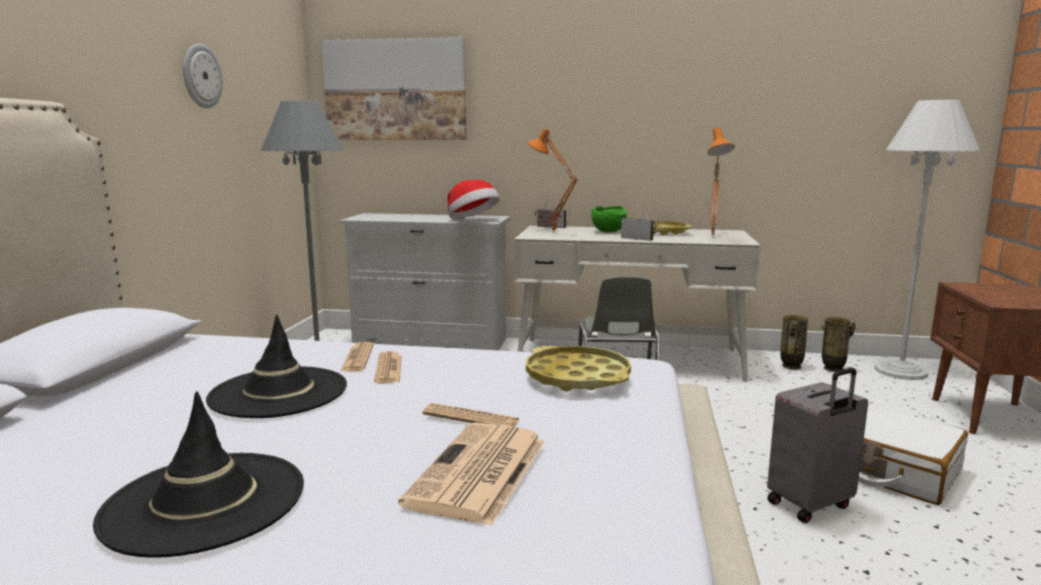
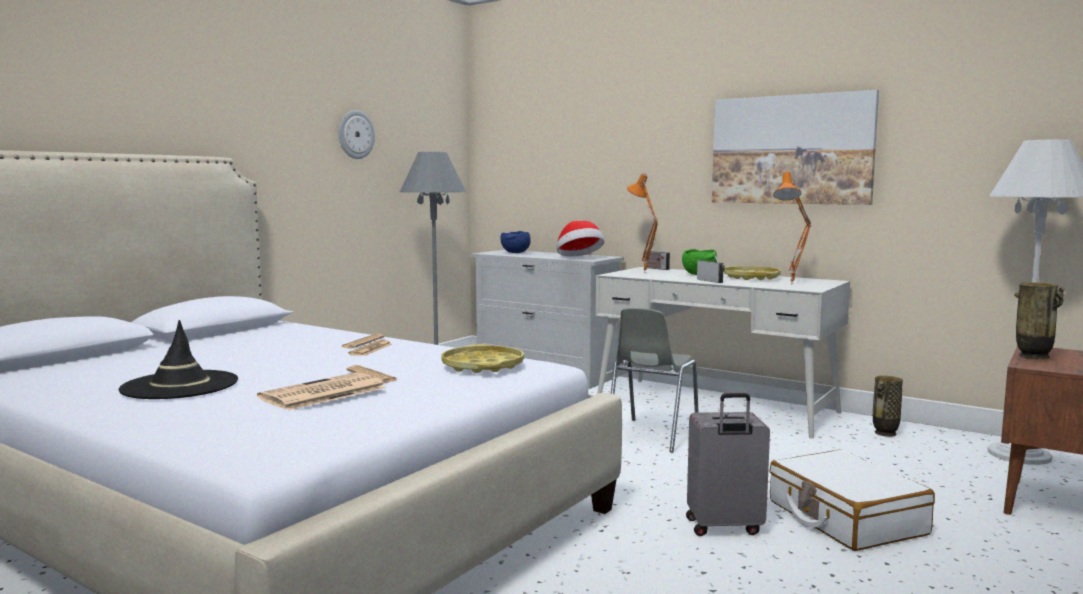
camera: 25 degrees right, 5 degrees down
(278, 392) = (287, 352): black hat -> none
(388, 217) = (515, 253): none -> blue bowl
(395, 90) = (534, 140): picture -> picture (791, 150)
(833, 369) = (933, 442): vase -> vase (1033, 357)

